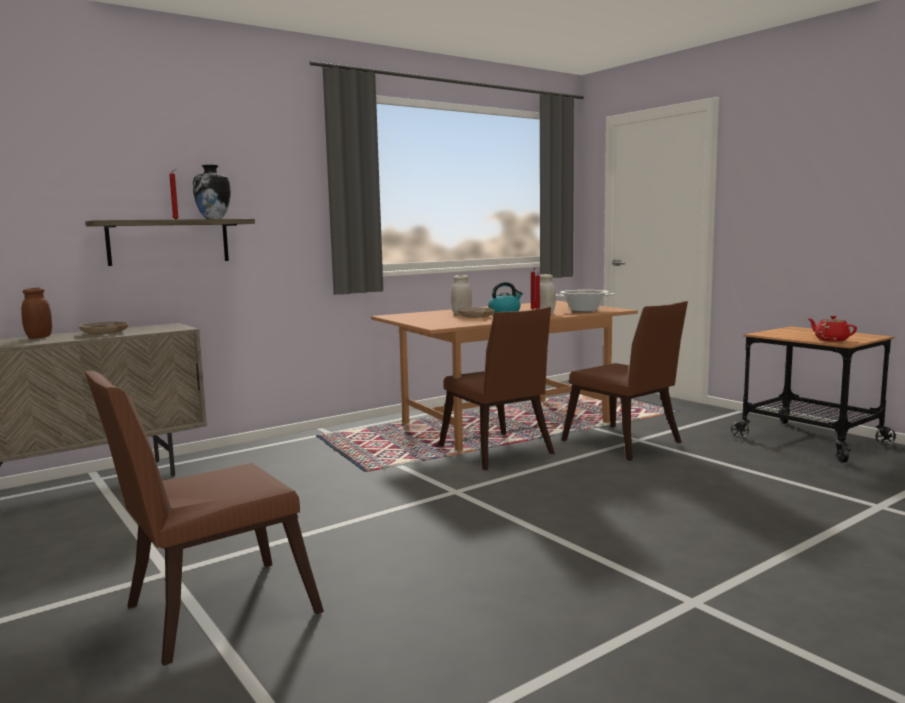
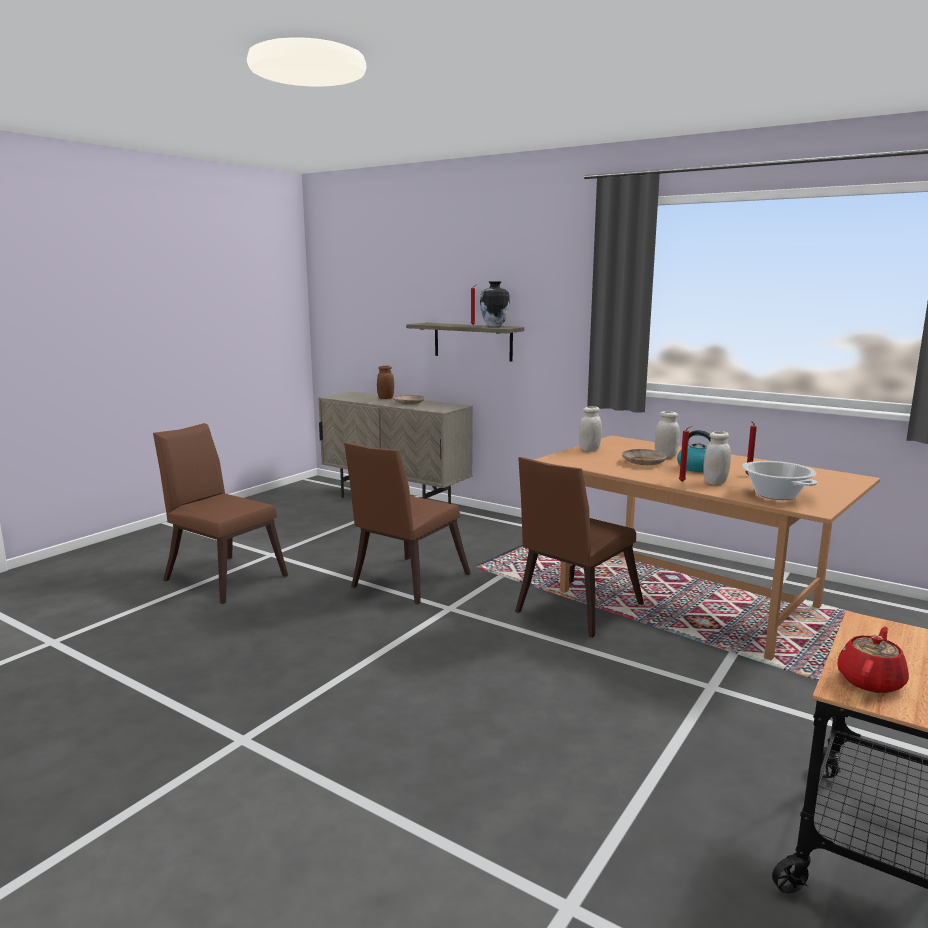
camera: 70 degrees right, 5 degrees up
(417, 320) = (589, 450): none -> white jar
(625, 444) = (680, 679): brown chair -> brown chair (405, 582)

